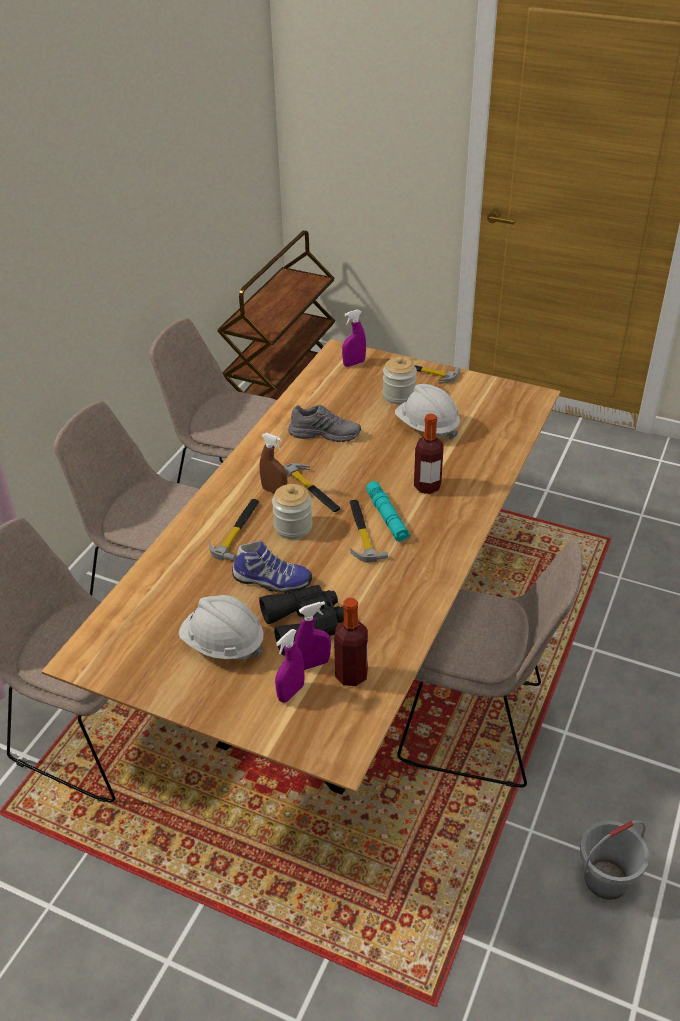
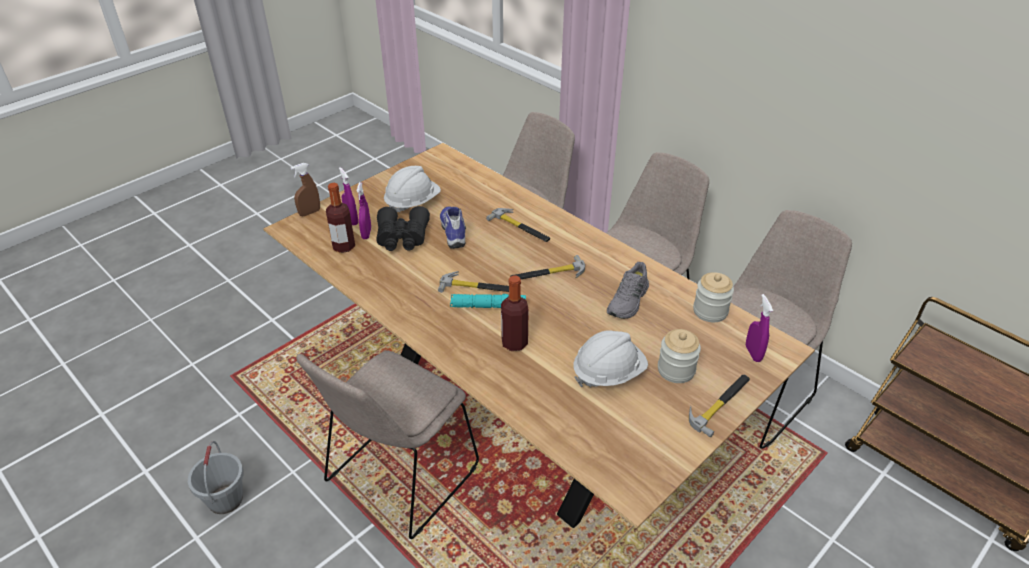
camera: 110 degrees right, 0 degrees up
(271, 582) = (454, 232): shoe -> shoe turned 135 degrees clockwise
(274, 491) = (558, 254): brown spray bottle -> brown spray bottle (309, 212)
(293, 527) = (507, 254): jar -> jar (710, 311)

